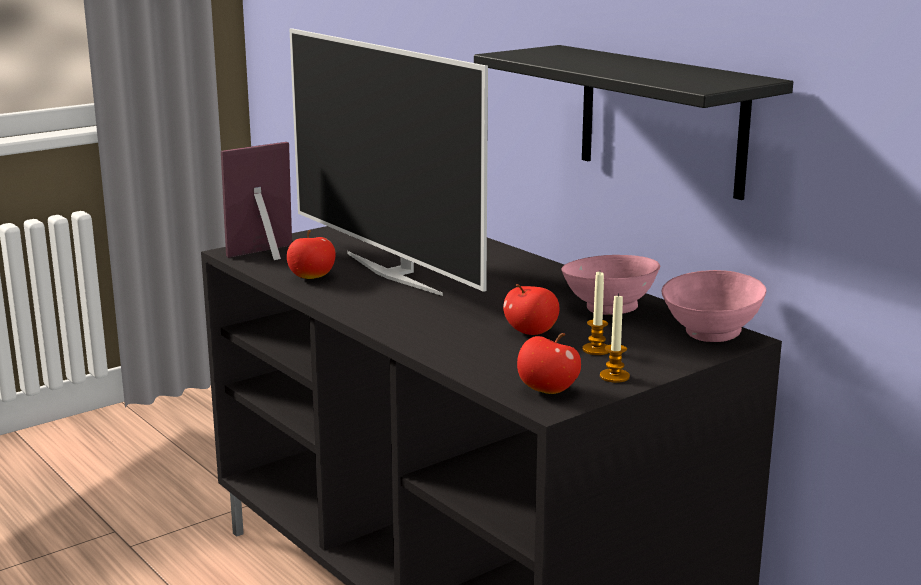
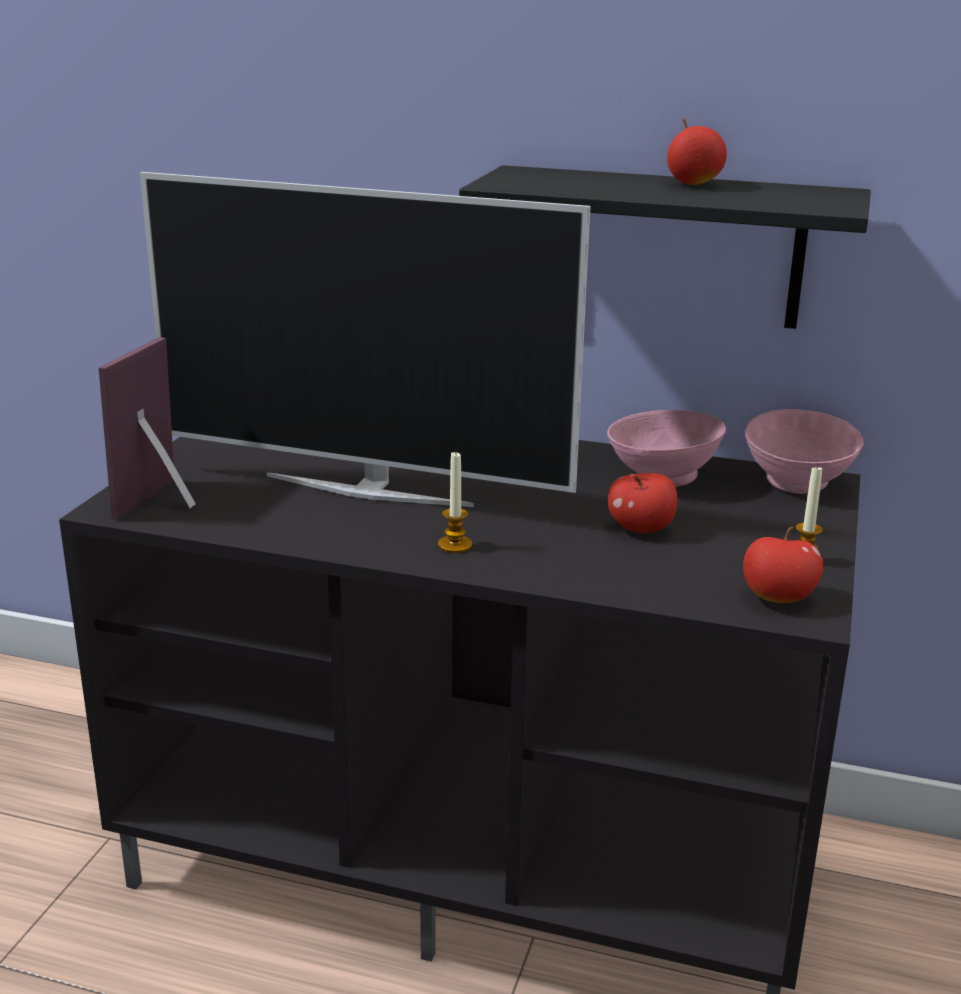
camera: 35 degrees left, 5 degrees up
(312, 277) = (280, 521): apple -> apple (693, 184)
(596, 350) = (735, 532): candle -> candle (455, 545)

